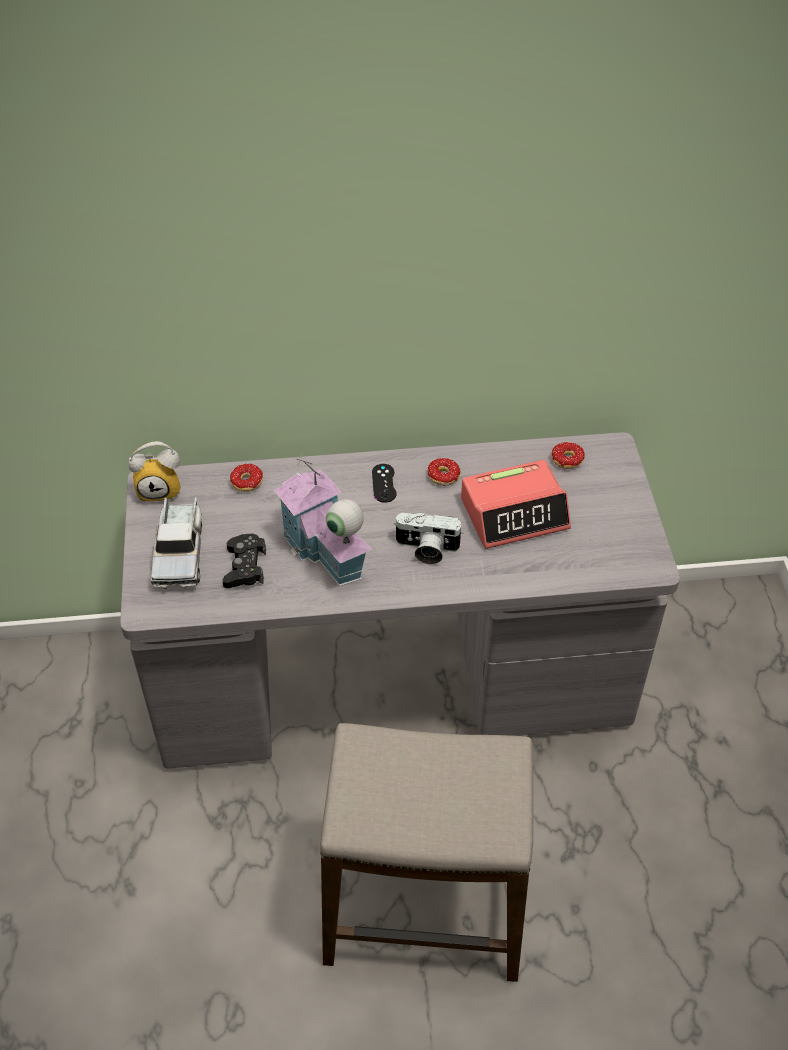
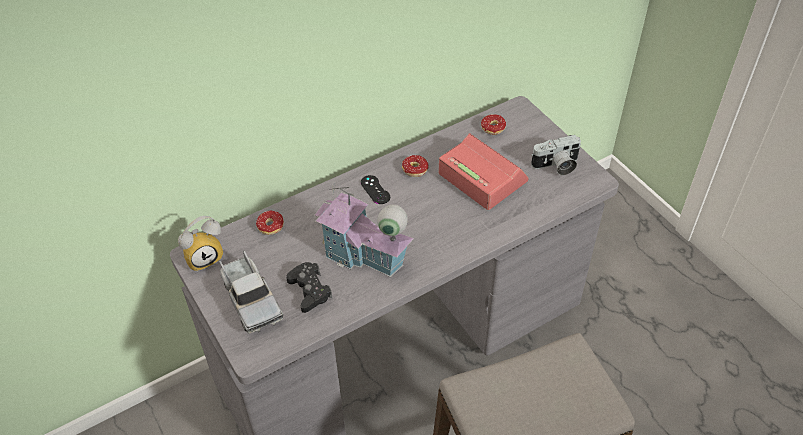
camera: 25 degrees left, 0 degrees up
(426, 549) = (436, 226): camera -> camera (556, 166)
(515, 513) = (481, 177): alarm clock -> alarm clock turned 90 degrees counterclockwise

